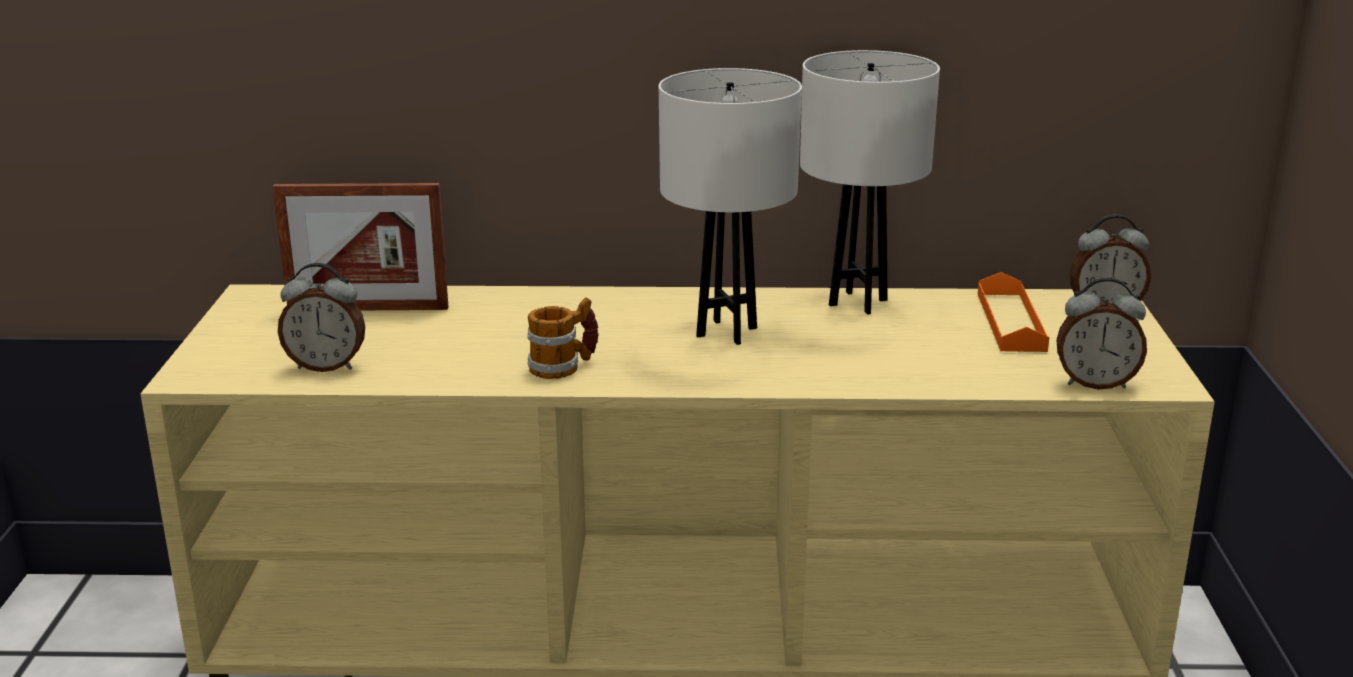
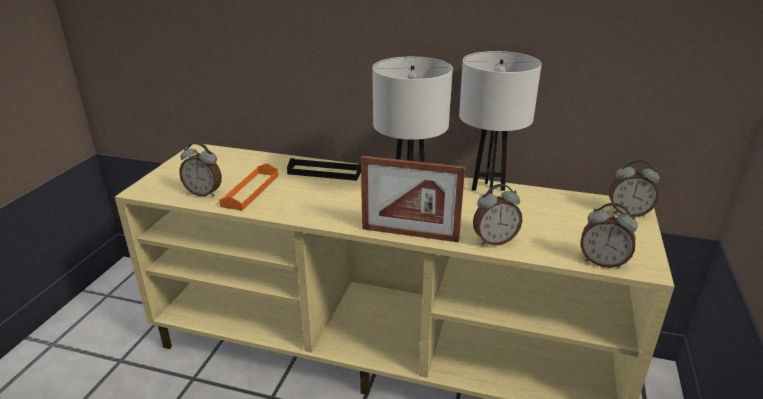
camera: 15 degrees right, 5 degrees up
(368, 309) = (244, 163): picture frame -> picture frame (409, 234)
(541, 307) = (324, 172): none -> black tray
(564, 366) = (314, 209): mug -> none
(909, 375) = (494, 240): none -> alarm clock
(1011, 321) = (569, 213): orange tray -> orange tray (250, 190)

